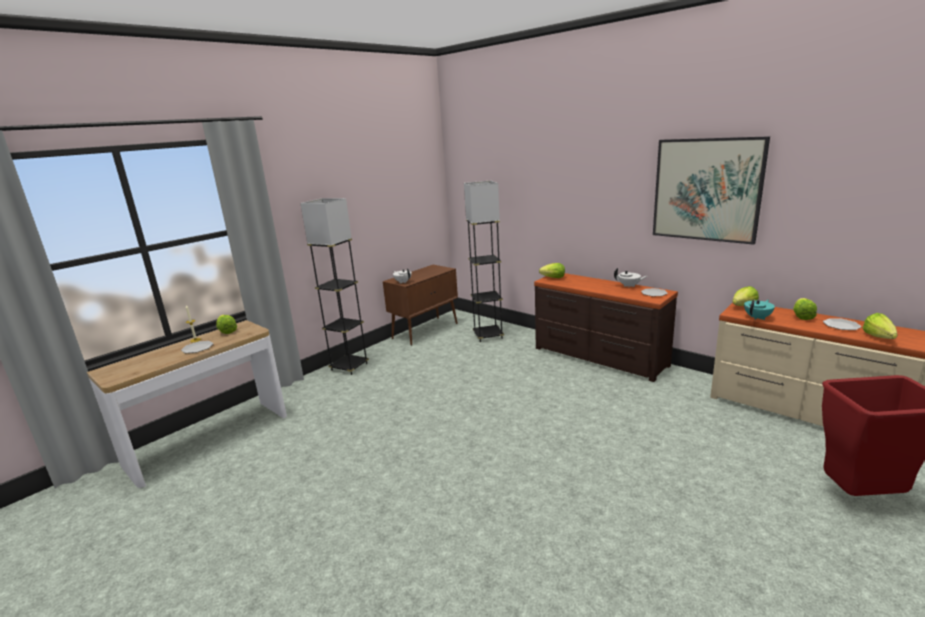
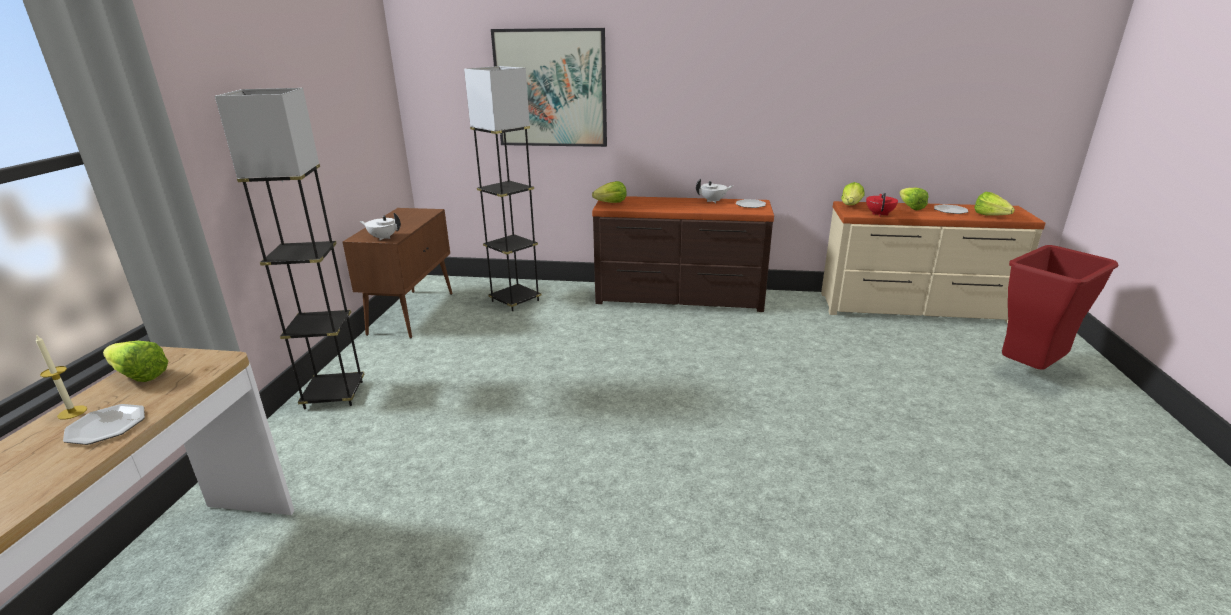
camera: 35 degrees left, 5 degrees up
(706, 189) = (803, 71): picture -> picture (551, 88)
(757, 317) = (879, 214): turquoise teapot -> red teapot

